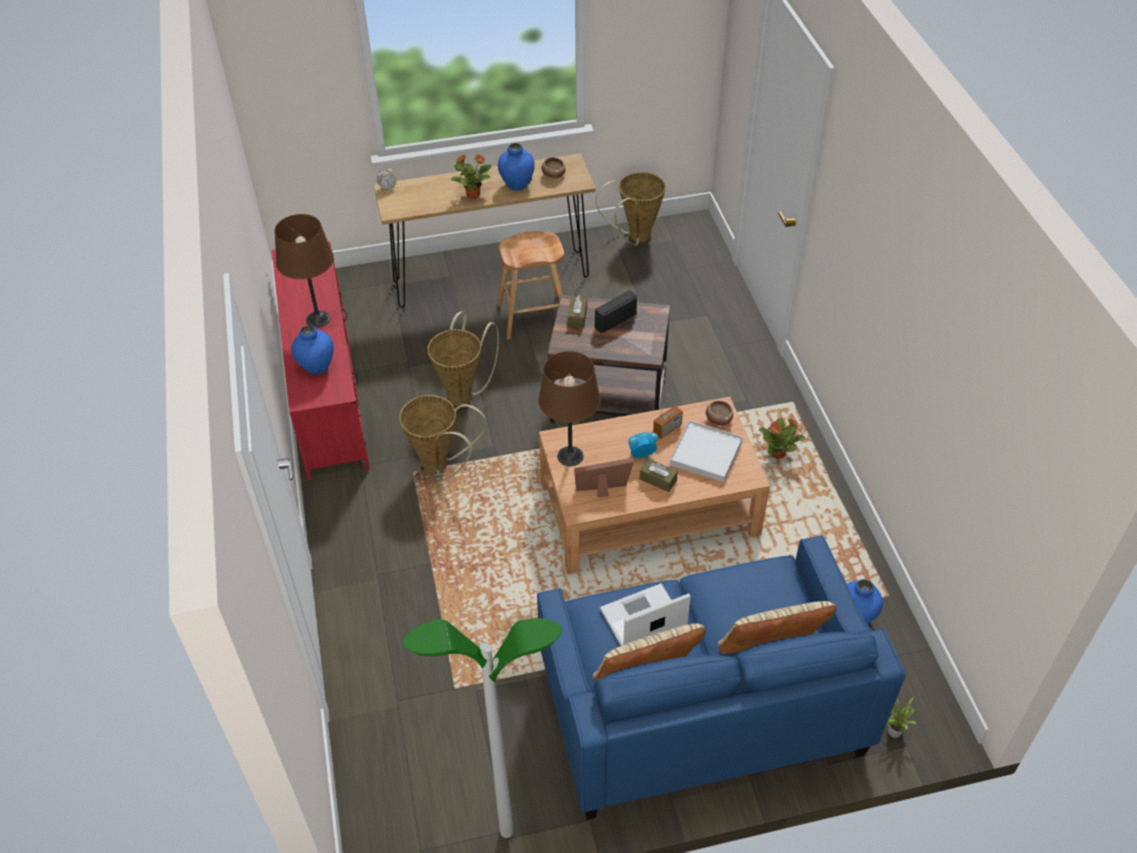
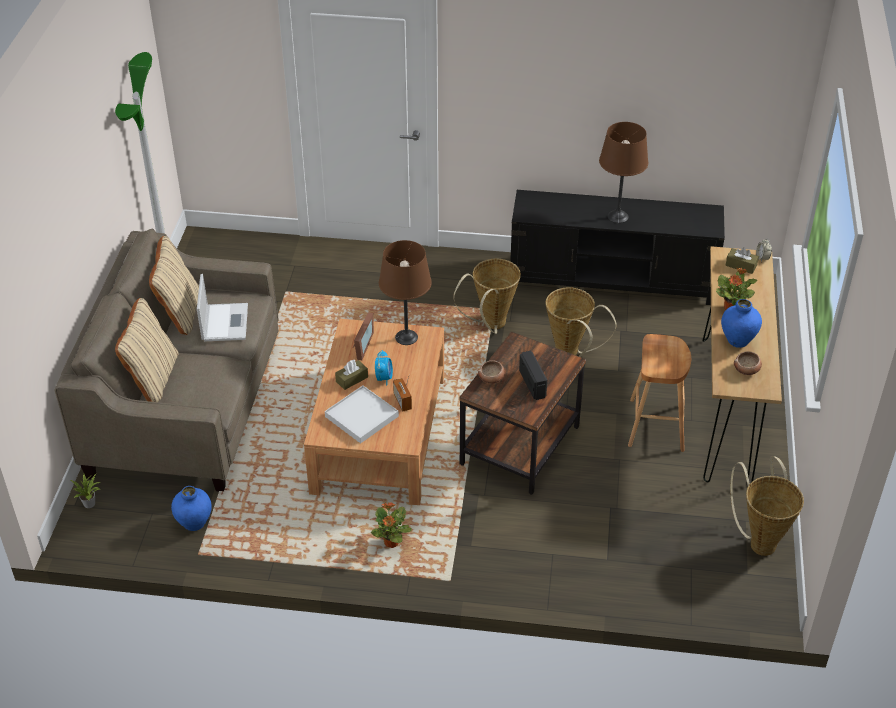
camera: 110 degrees right, 5 degrees down
(317, 367) = (559, 208): blue vase -> none
(327, 389) = (612, 280): red tv stand -> black tv stand
(577, 316) = (550, 361): brown tissue box -> brown tissue box (741, 265)
(699, 707) = (186, 404): blue sofa -> beige sofa
(718, 419) = (395, 438): bowl -> bowl (492, 378)

